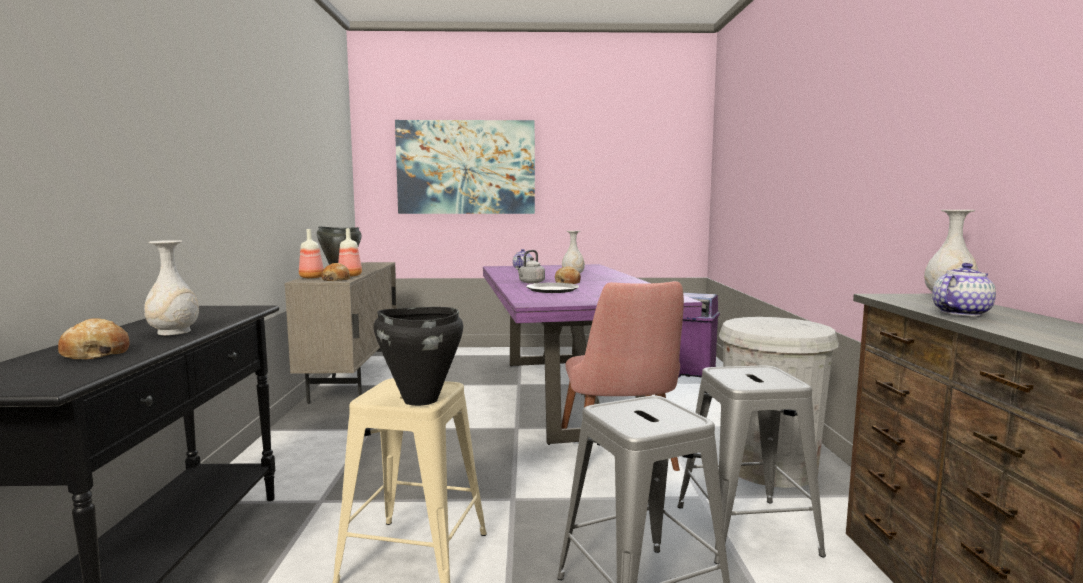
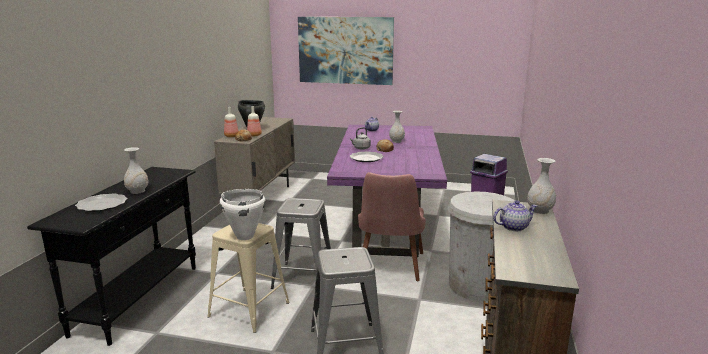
camera: 15 degrees right, 10 degrees up
(95, 353) = (102, 205): bread -> plate
(420, 400) = (244, 236): black cooking pot -> white cooking pot
(745, 529) = (428, 321): grey stool -> grey stool (303, 277)

